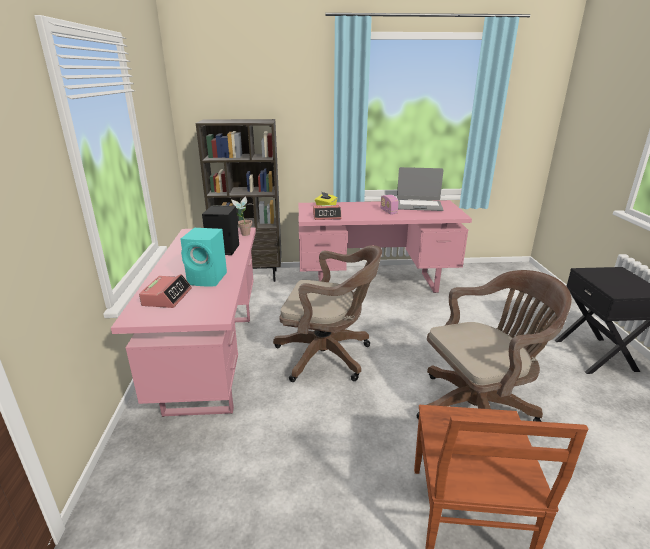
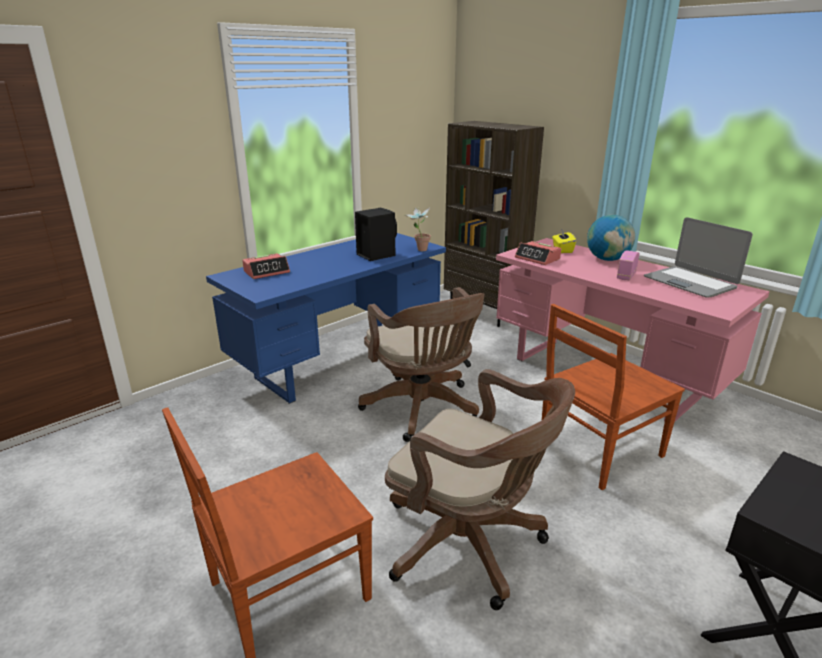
camera: 50 degrees right, 0 degrees up
(208, 279) = (315, 271): turquoise speaker -> none
(212, 359) = (340, 361): pink desk -> blue desk
(359, 205) = (607, 259): none -> globe
(438, 323) = (598, 451): none -> brown chair

